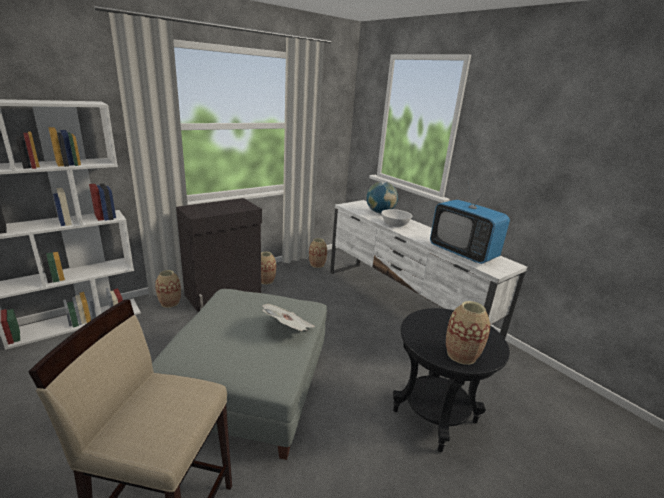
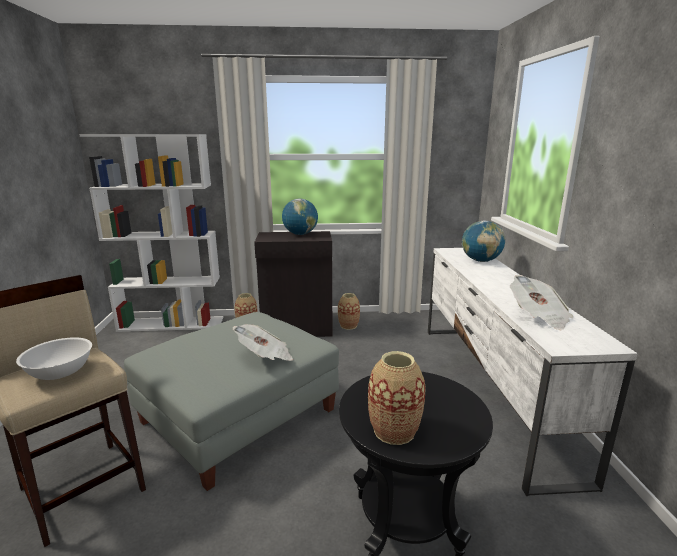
camera: 35 degrees right, 5 degrees down
(223, 205) = (300, 234): none -> globe
(317, 264) = (419, 321): vase -> none
(395, 224) = (482, 274): white bowl -> white bowl (61, 372)
(463, 253) = (539, 317): television -> newspaper

